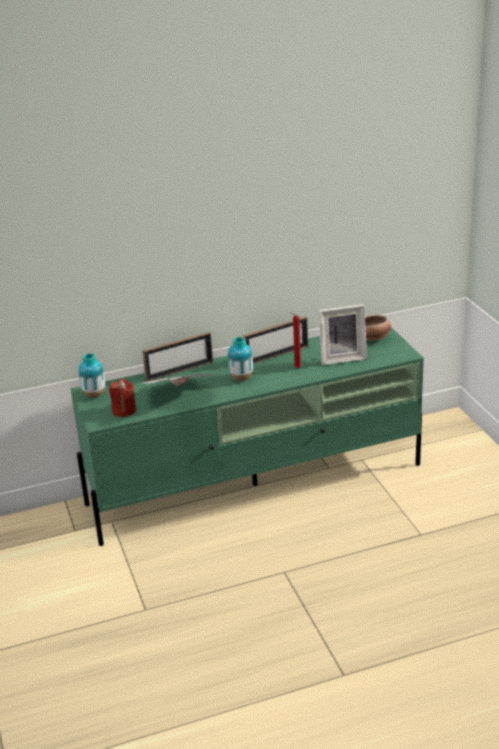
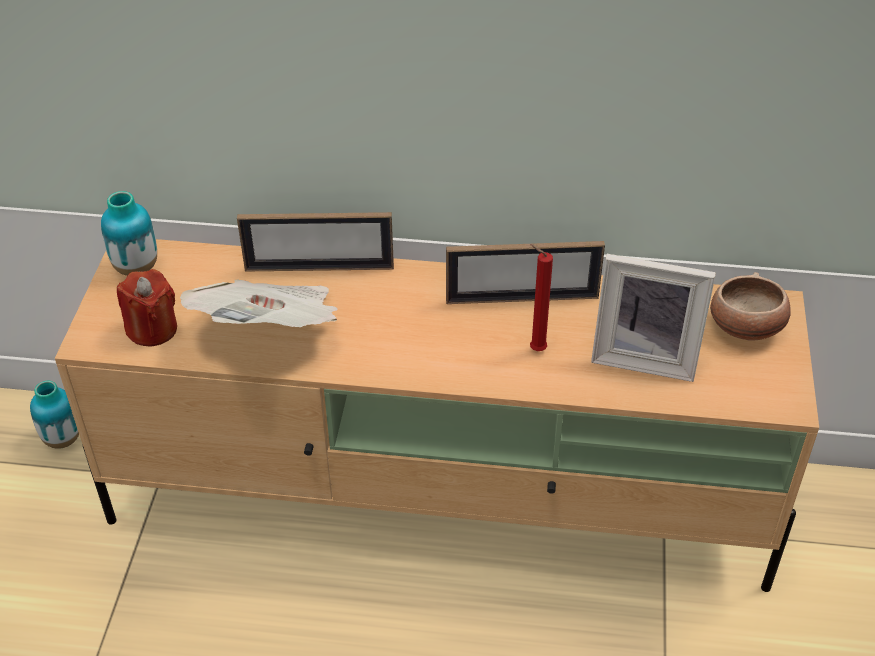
camera: 25 degrees right, 15 degrees up
(241, 378) = (414, 332): vase -> vase (62, 439)
(257, 484) = (442, 502): green tv stand -> beige tv stand

